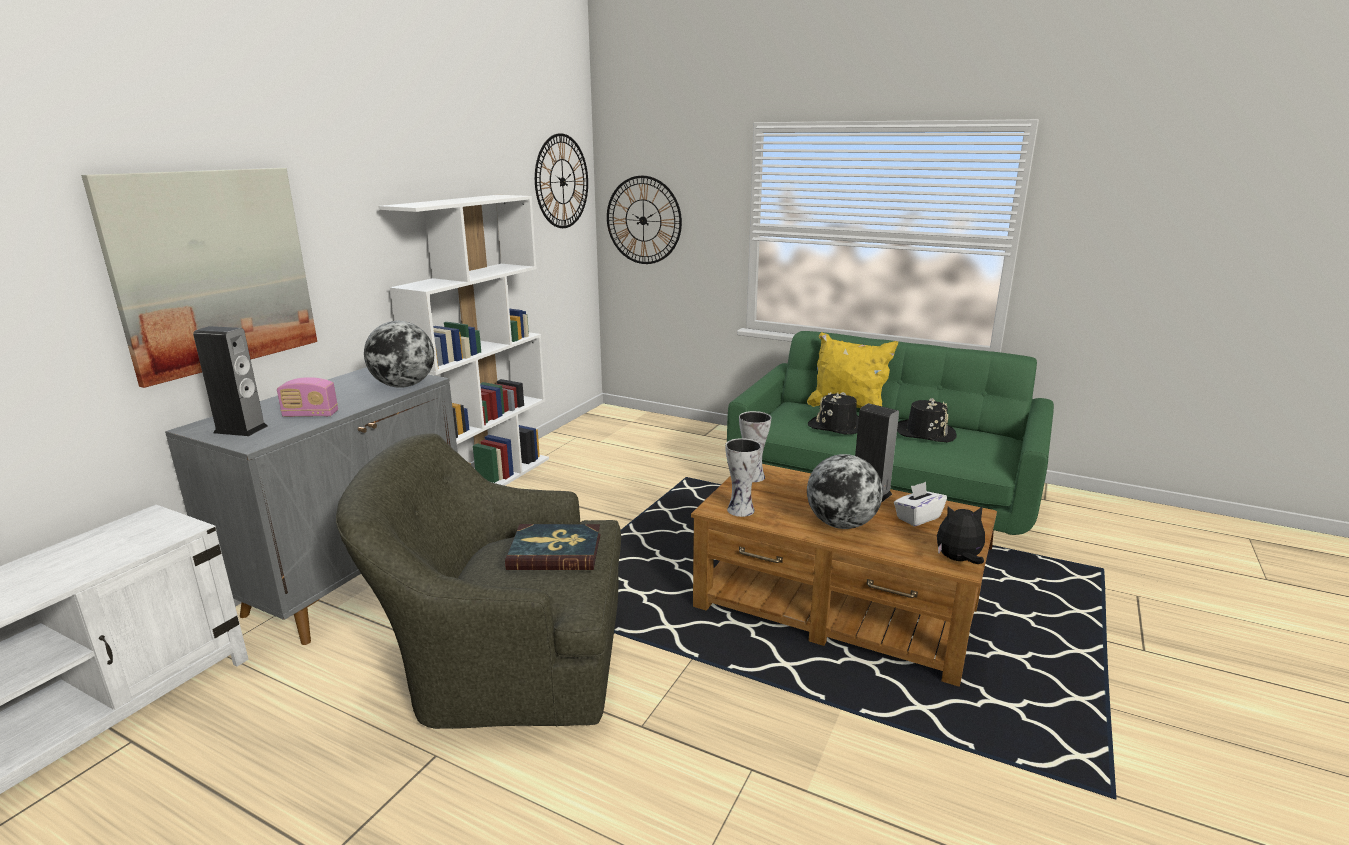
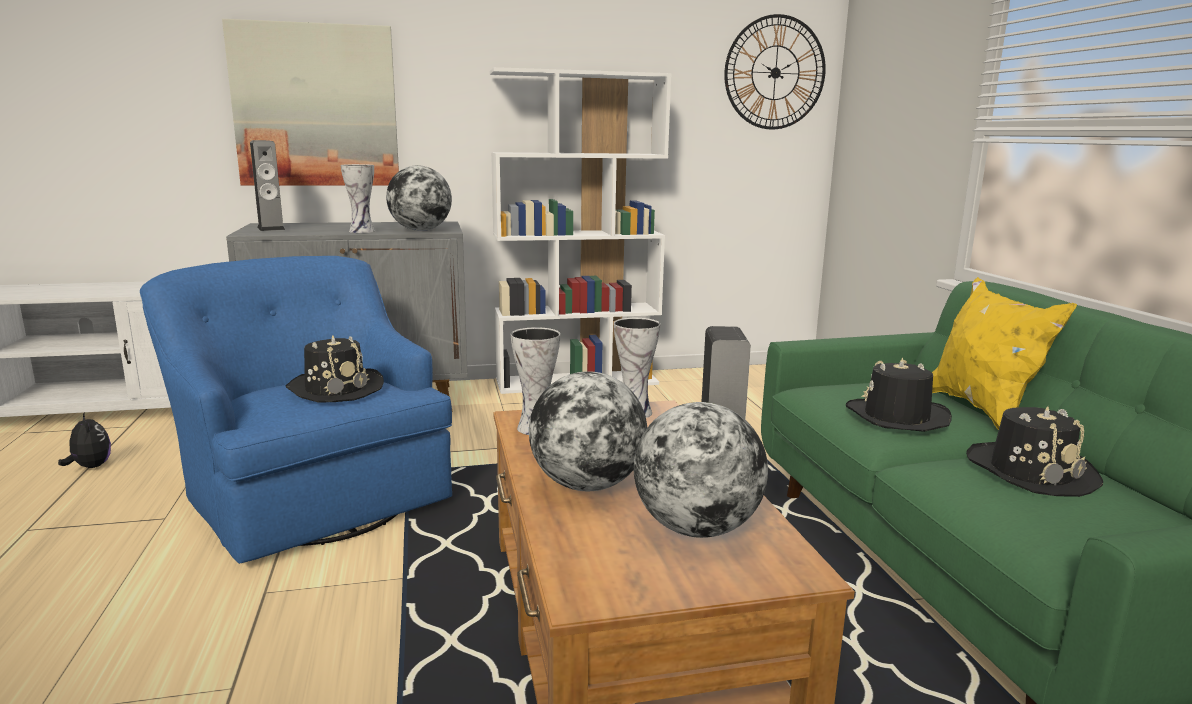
camera: 50 degrees right, 5 degrees down
(310, 415) = (320, 230): radio -> none
(357, 402) = (363, 231): none -> vase
(504, 660) = (313, 492): green armchair -> blue armchair
(555, 551) = (335, 388): book -> black hat
(643, 220) = (873, 124): wall clock -> none
(917, 518) = (696, 529): white tissue box -> globe
(958, 560) = (599, 591): plush toy -> plush toy (90, 467)

